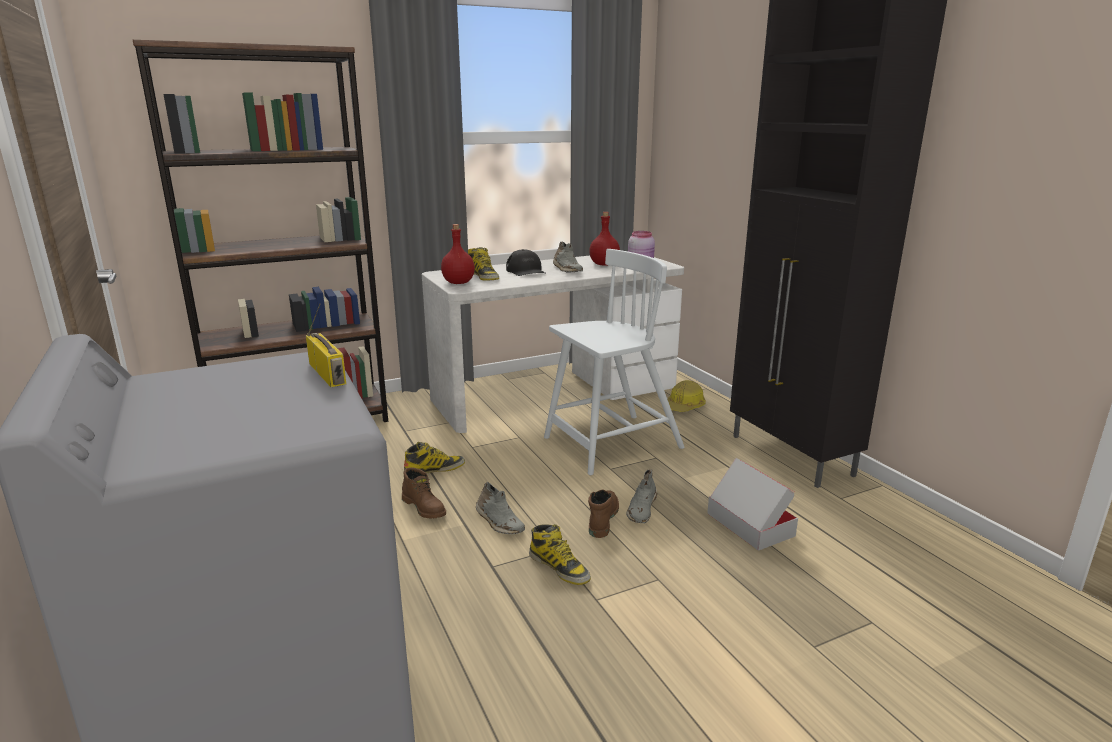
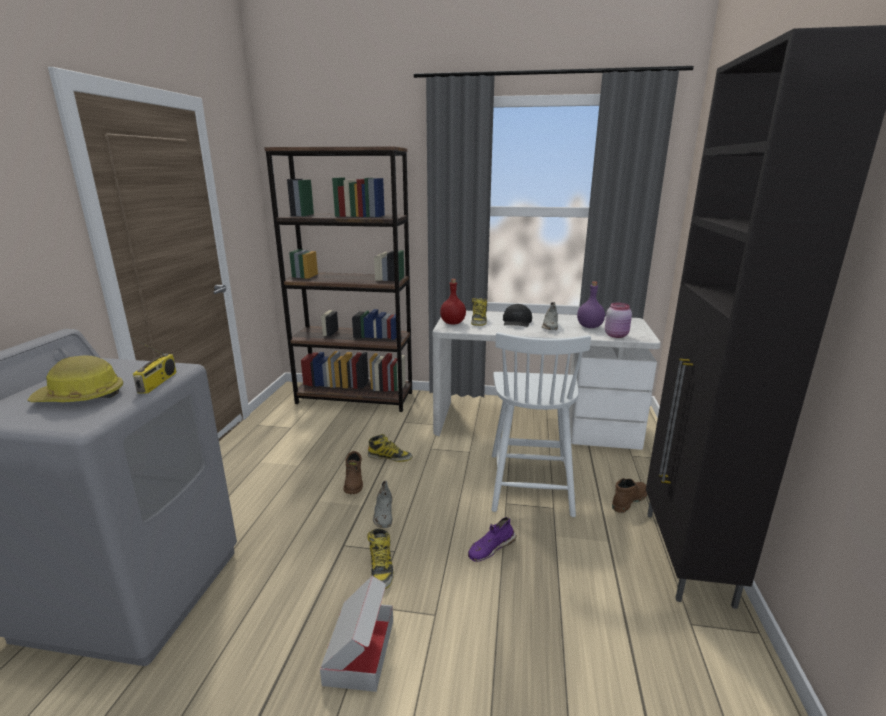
camera: 35 degrees right, 0 degrees up
(602, 519) = (452, 542): brown boot -> brown boot (628, 500)
(604, 264) = (589, 327): red bottle -> purple bottle
(611, 444) = (530, 482): white chair -> white chair turned 90 degrees clockwise
(641, 509) = (491, 548): grey shoe -> purple shoe
(684, 406) = (632, 470): hard hat -> hard hat (81, 397)
(750, 524) = (565, 605): cardboard box -> cardboard box (359, 651)

